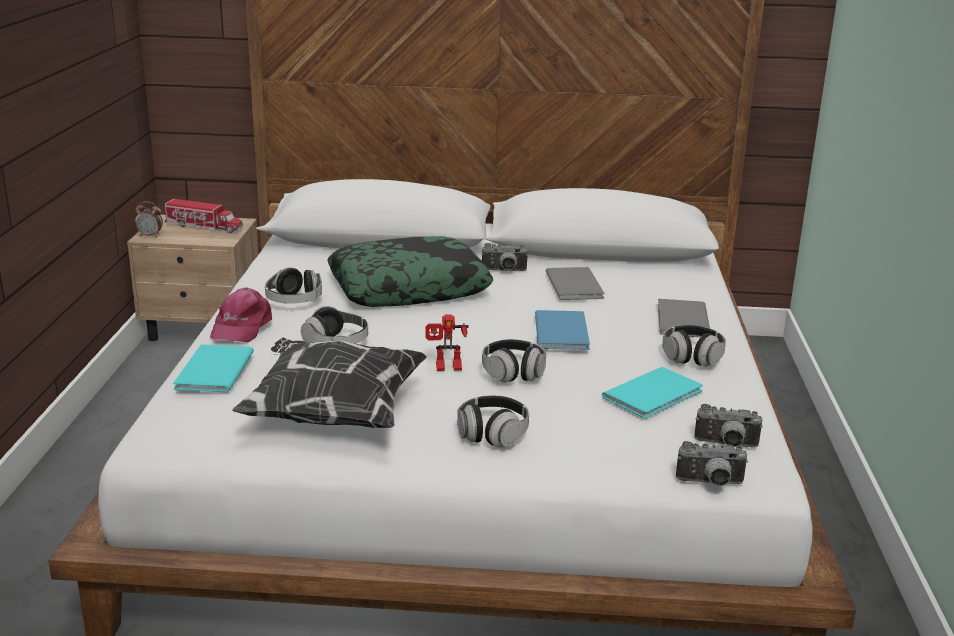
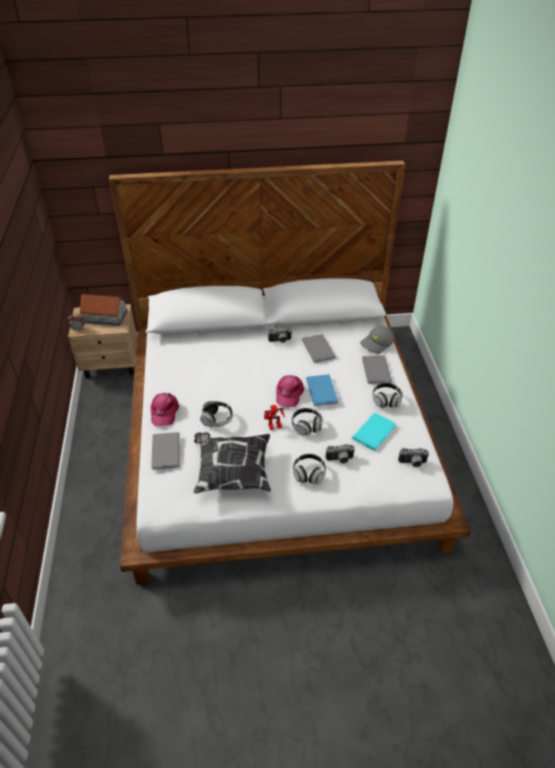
camera: 10 degrees left, 20 degrees up
(204, 227) = (105, 316): toy truck -> toy house
(211, 371) = (164, 452): turquoise book -> grey book
(294, 302) = (183, 386): headphones -> none
(409, 288) = (236, 364): pillow -> none
(494, 329) = (289, 393): none -> pink cap
(694, 290) = (377, 344): none -> grey cap
(710, 483) = (410, 490): camera -> camera (340, 460)

